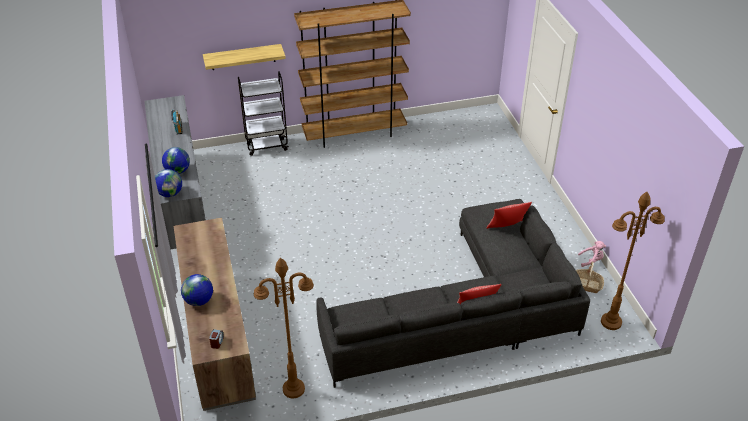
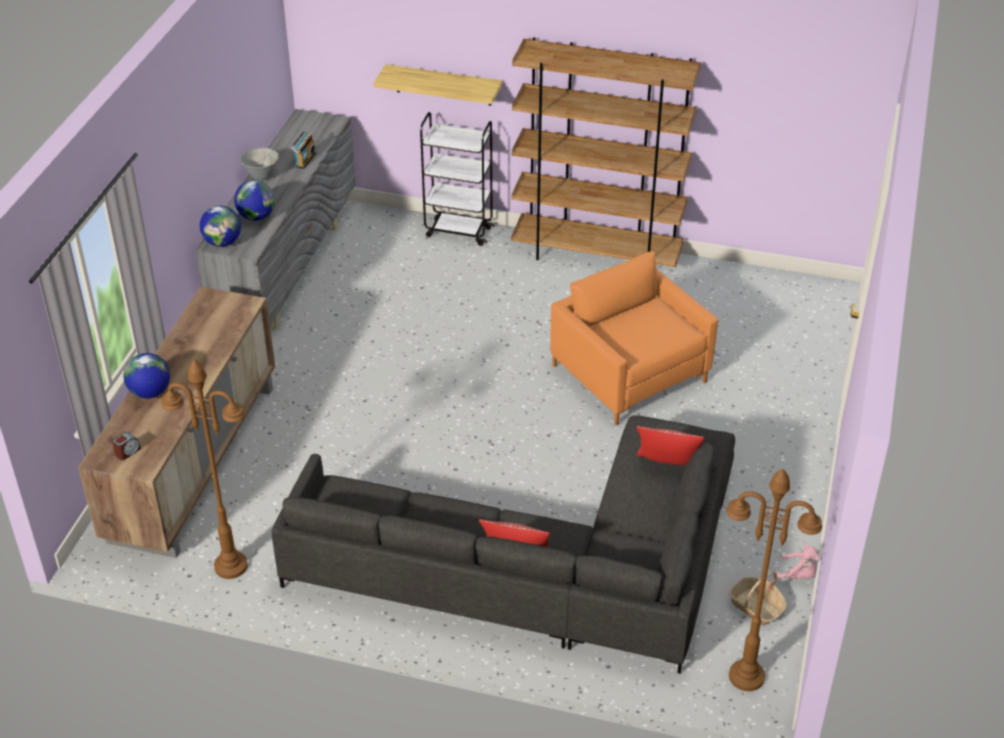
camera: 30 degrees right, 0 degrees up
(158, 146) = (261, 175): none -> grey bowl
(424, 190) = (629, 373): none -> orange armchair

